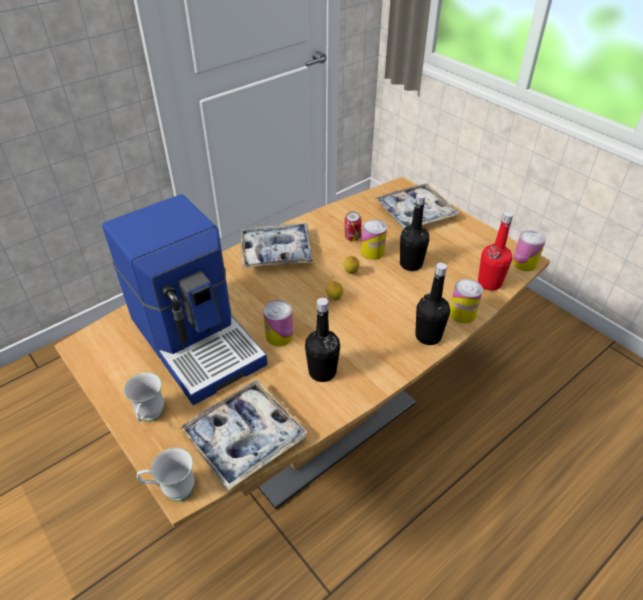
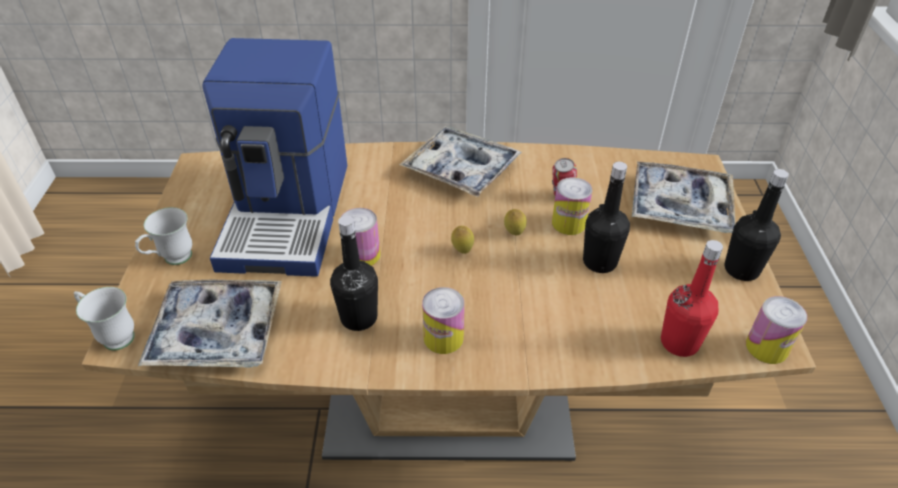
camera: 40 degrees right, 0 degrees up
(428, 336) = (518, 355): black bottle -> black bottle (741, 269)
(462, 313) = (594, 356): can -> can (443, 338)

